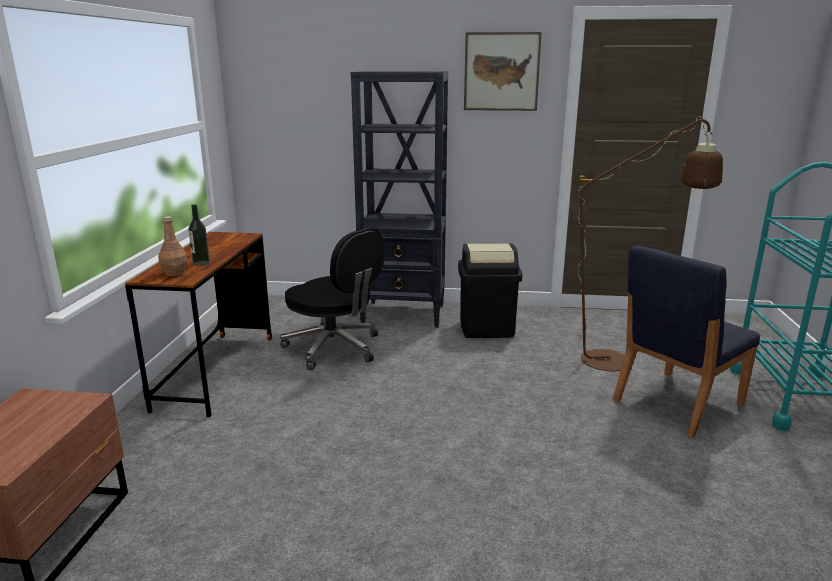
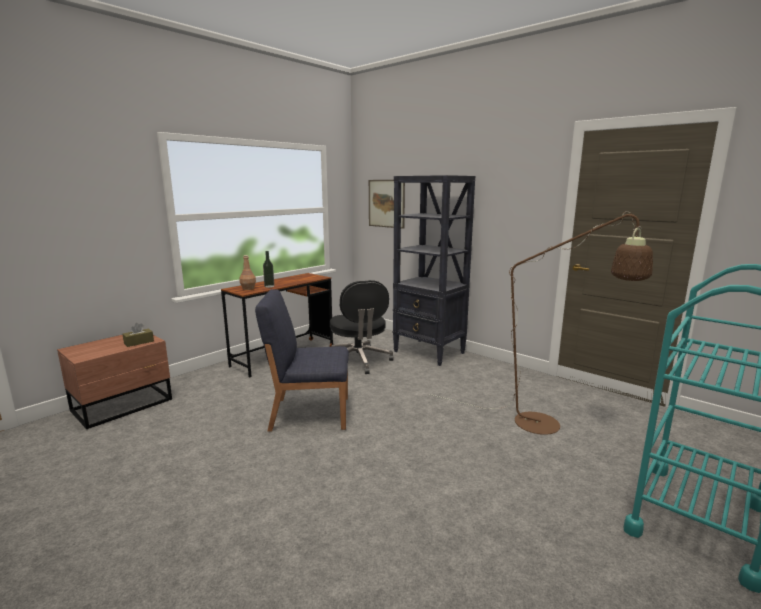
camera: 35 degrees right, 5 degrees down
(65, 410) = (139, 342): none -> brown tissue box
(486, 328) = (473, 375): black trash can -> none
(501, 72) = (515, 176): picture -> picture (386, 203)
(676, 403) = (552, 473): blue chair -> blue chair (309, 413)

